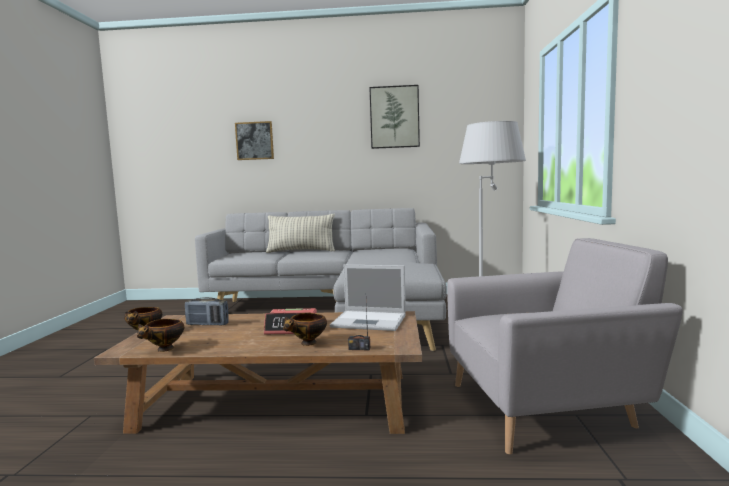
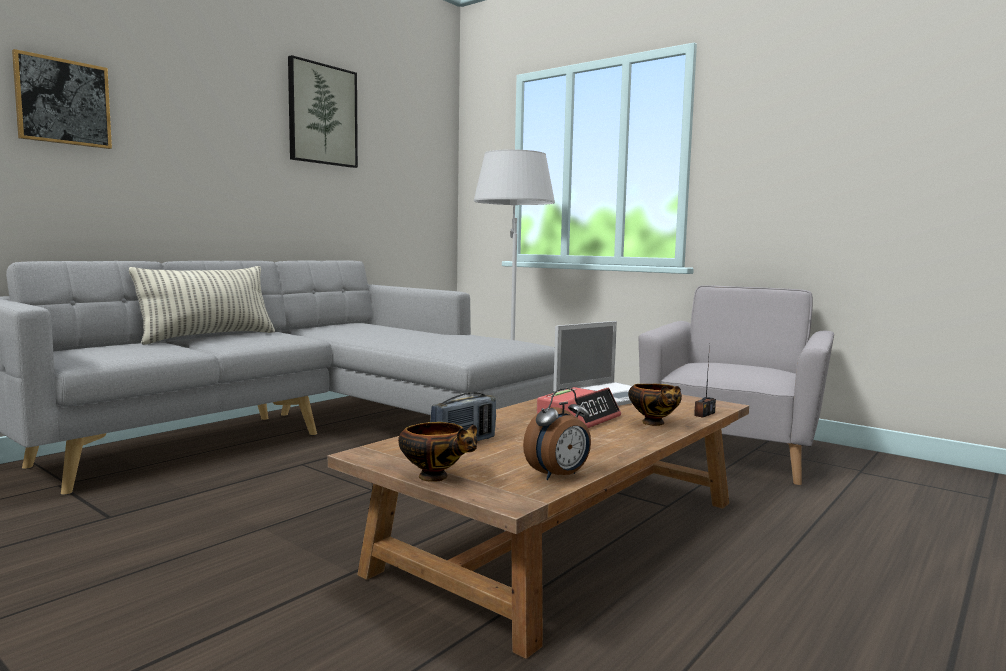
camera: 55 degrees left, 0 degrees up
(164, 349) = (559, 476): bowl -> alarm clock

